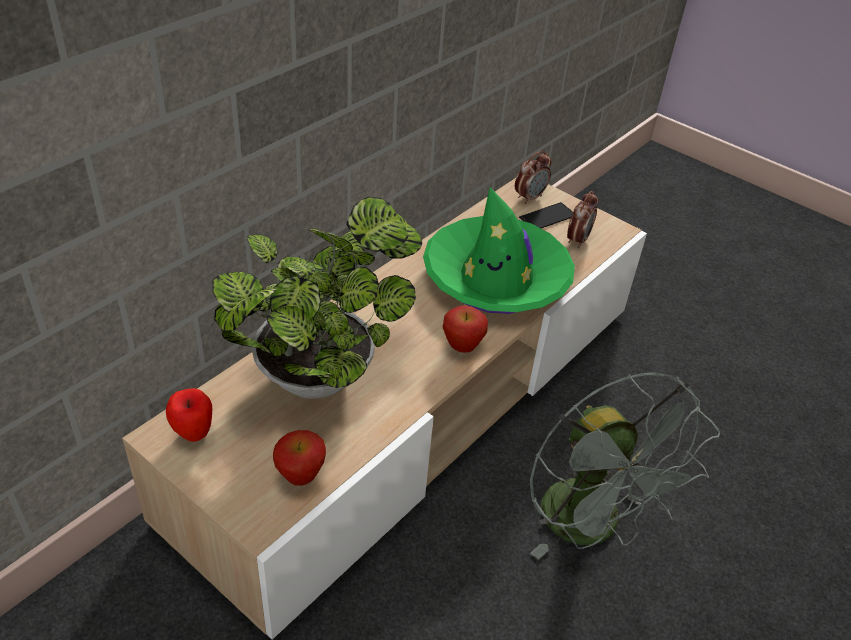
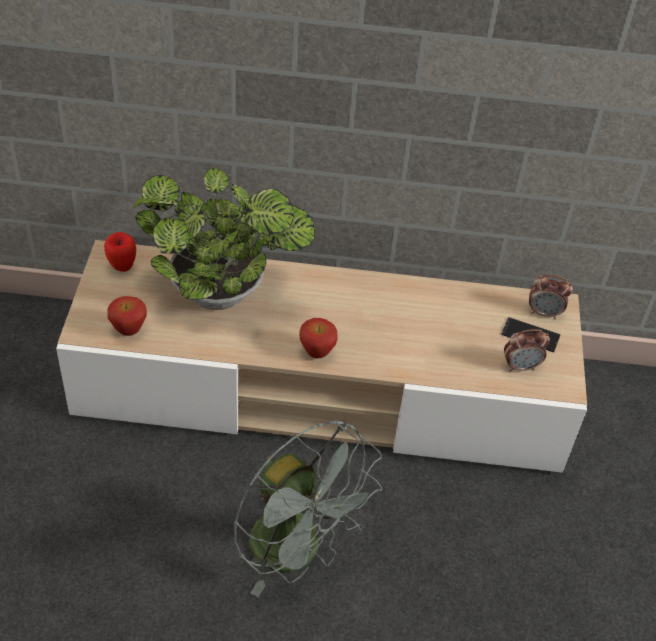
camera: 55 degrees right, 5 degrees up
(496, 278) = (415, 337): green hat -> none
(592, 527) = (298, 551): grey fan -> grey fan turned 75 degrees counterclockwise

